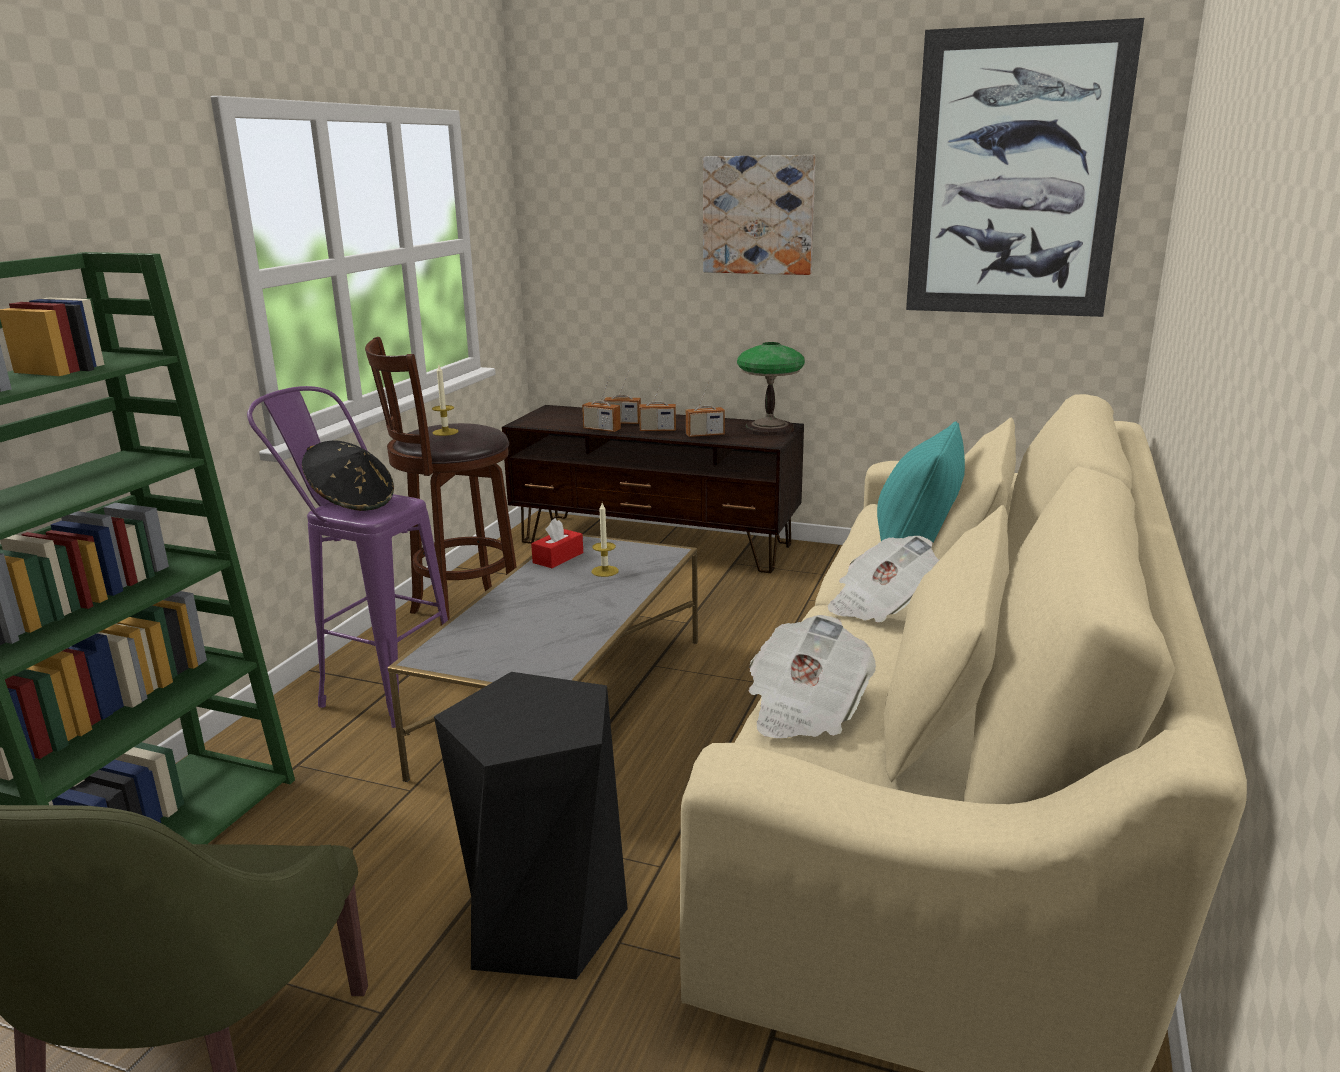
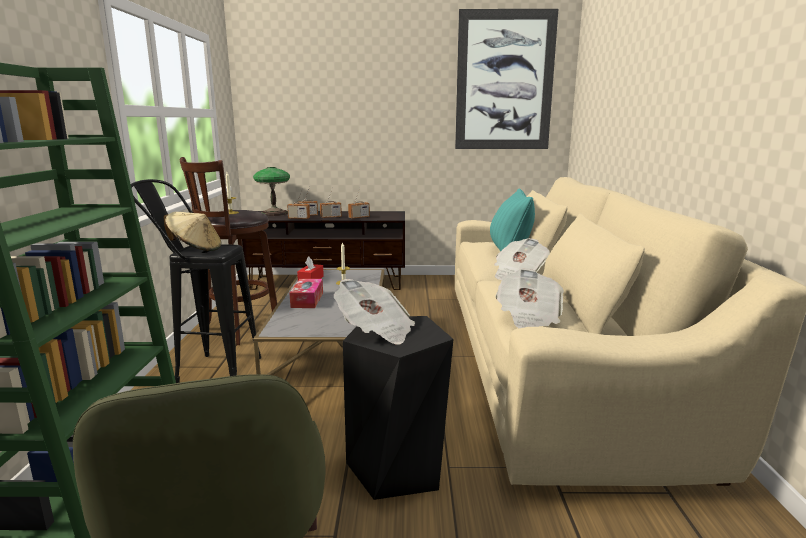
camera: 20 degrees left, 5 degrees down
(352, 503) = (195, 249): black hat -> beige hat
(375, 689) = (207, 370): purple stool -> black stool
(498, 705) = (375, 331): none -> newspaper
(520, 601) = (307, 300): none -> tissue box
(758, 215) = (376, 101): picture -> none
(769, 429) = (389, 213): table lamp -> table lamp (274, 213)

